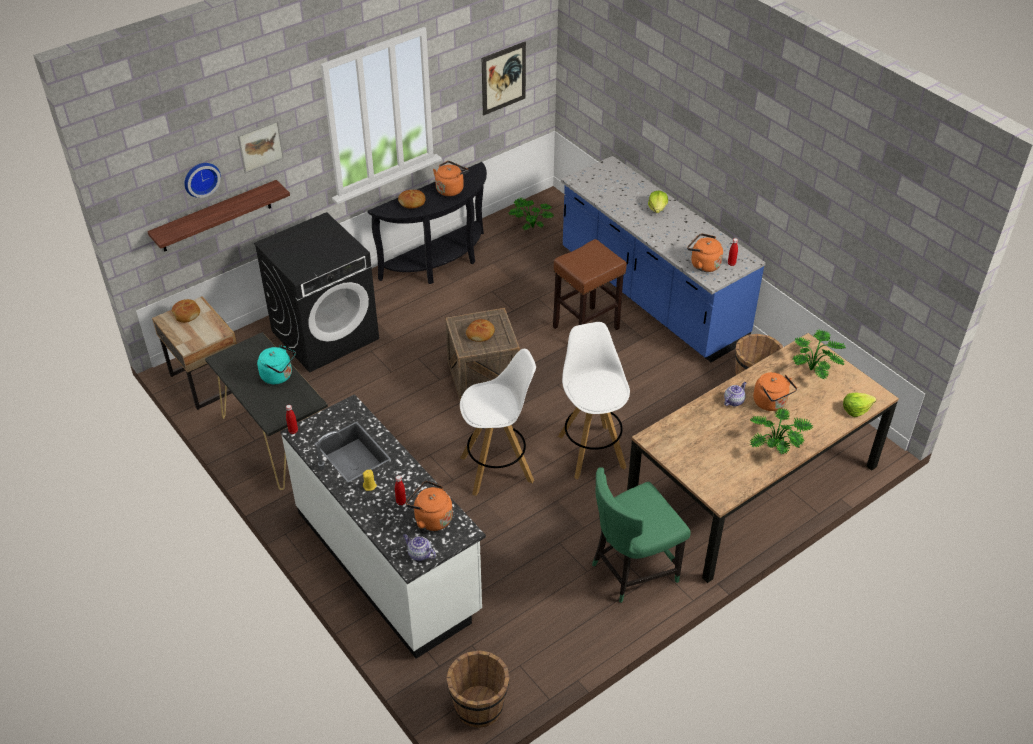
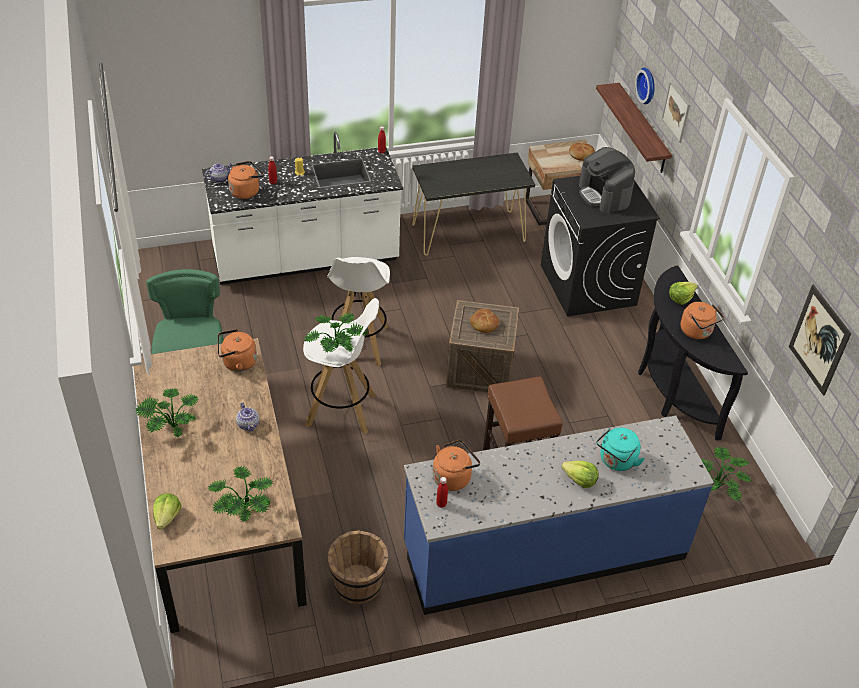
camera: 110 degrees right, 0 degrees up
(279, 376) = (474, 182): turquoise kettle -> turquoise kettle (616, 461)
(307, 248) = (604, 195): none -> coffee machine
(412, 202) = (680, 298): bread -> lettuce
(479, 706) = (153, 269): brown bucket -> none
(606, 382) = (337, 350): none -> potted plant
(771, 403) = (225, 452): orange kettle -> orange kettle (237, 363)

